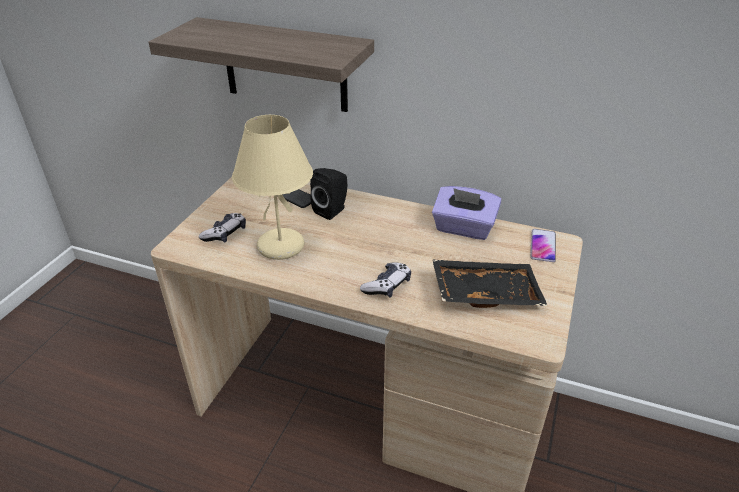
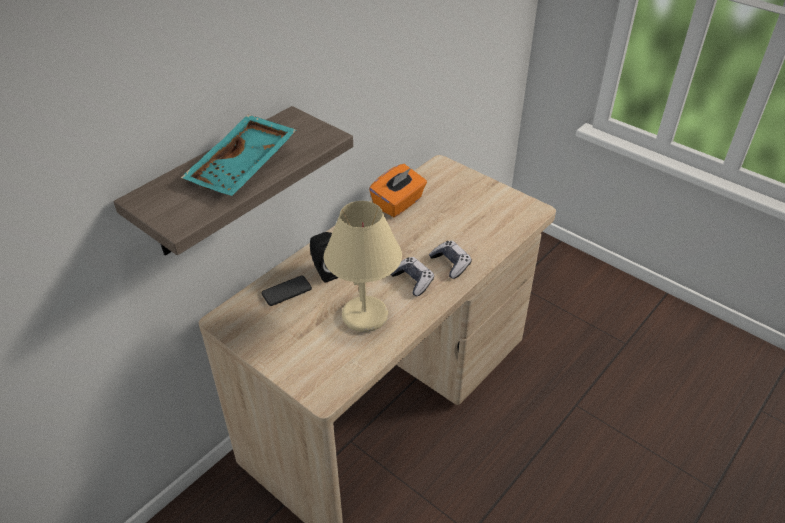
camera: 70 degrees left, 5 degrees up
(225, 234) = (322, 353): game controller -> game controller (413, 281)
(259, 41) = (244, 167): none -> turquoise tray
(463, 228) = (398, 203): purple tissue box -> orange tissue box
(485, 292) = (479, 217): black tray -> none
(543, 246) = (440, 174): phone -> none

